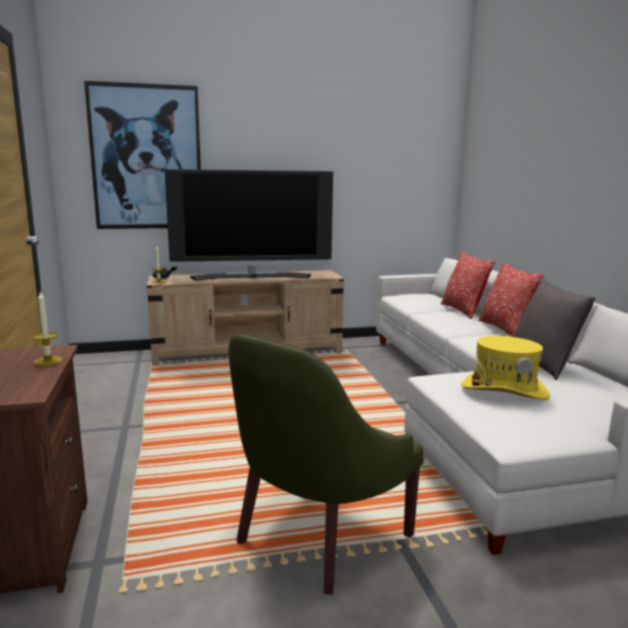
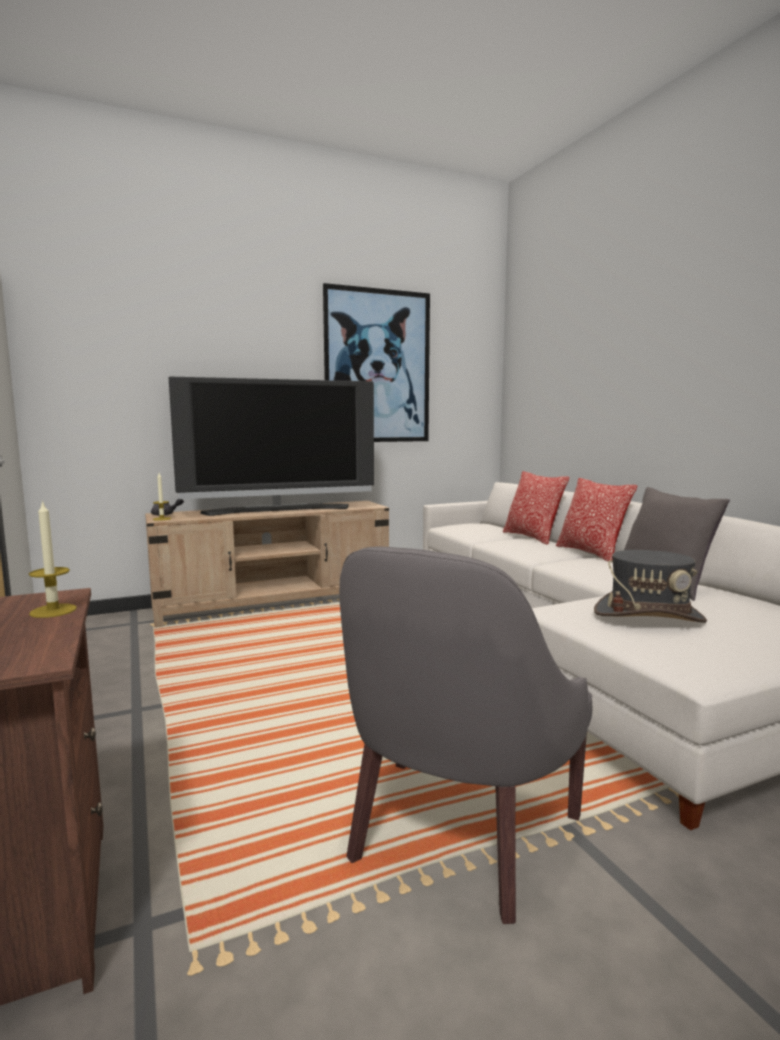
camera: 10 degrees left, 5 degrees down
(146, 158) = (141, 366): picture -> picture (377, 367)
(316, 536) = (455, 835): green armchair -> grey armchair
(504, 390) = (648, 616): yellow hat -> grey hat

